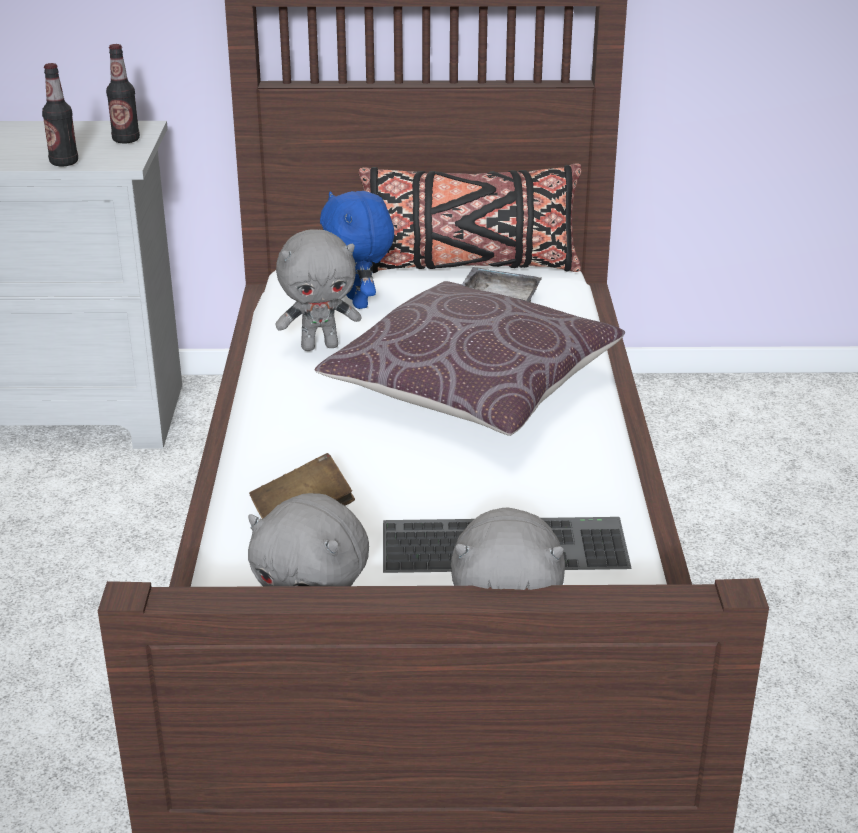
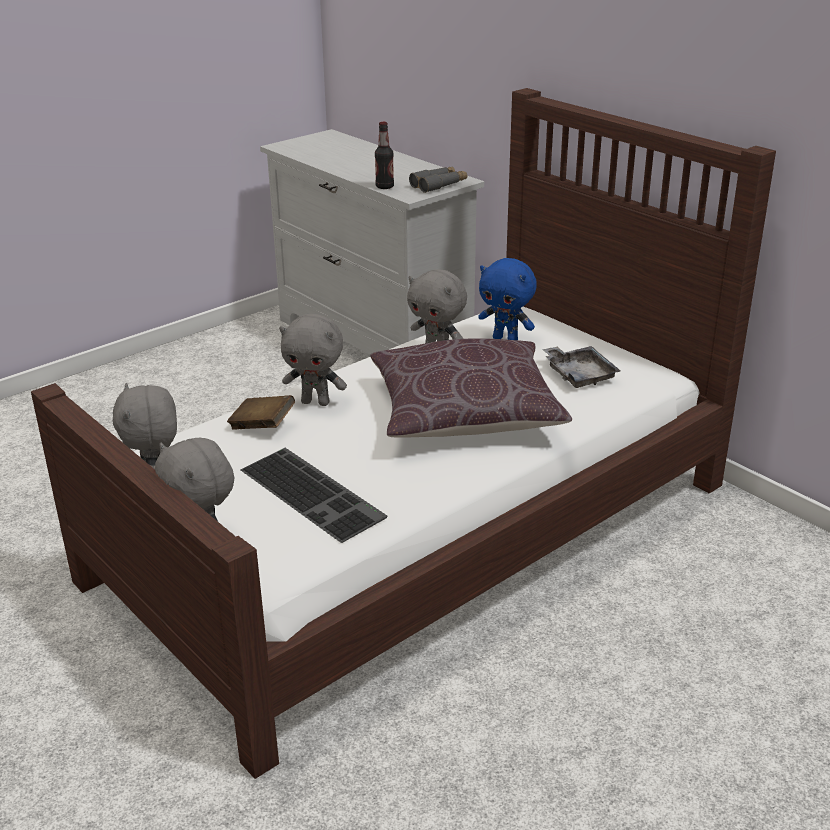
camera: 50 degrees right, 0 degrees up
(126, 140) = (439, 185): bottle -> grey binoculars
(305, 460) = (316, 402): none -> grey plush toy
(360, 302) = (506, 339): blue plush toy -> blue plush toy turned 90 degrees counterclockwise
(469, 266) = (618, 349): black pillow -> none

